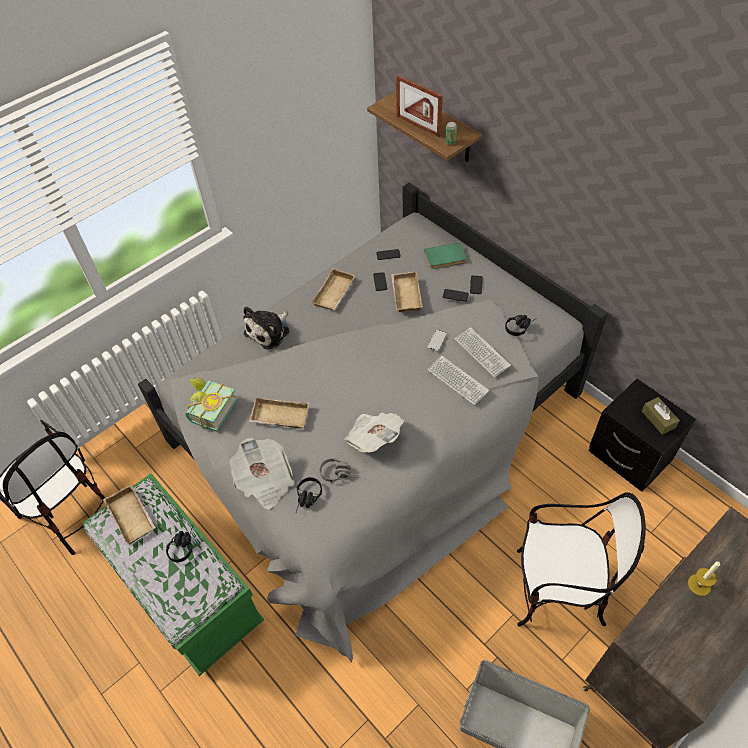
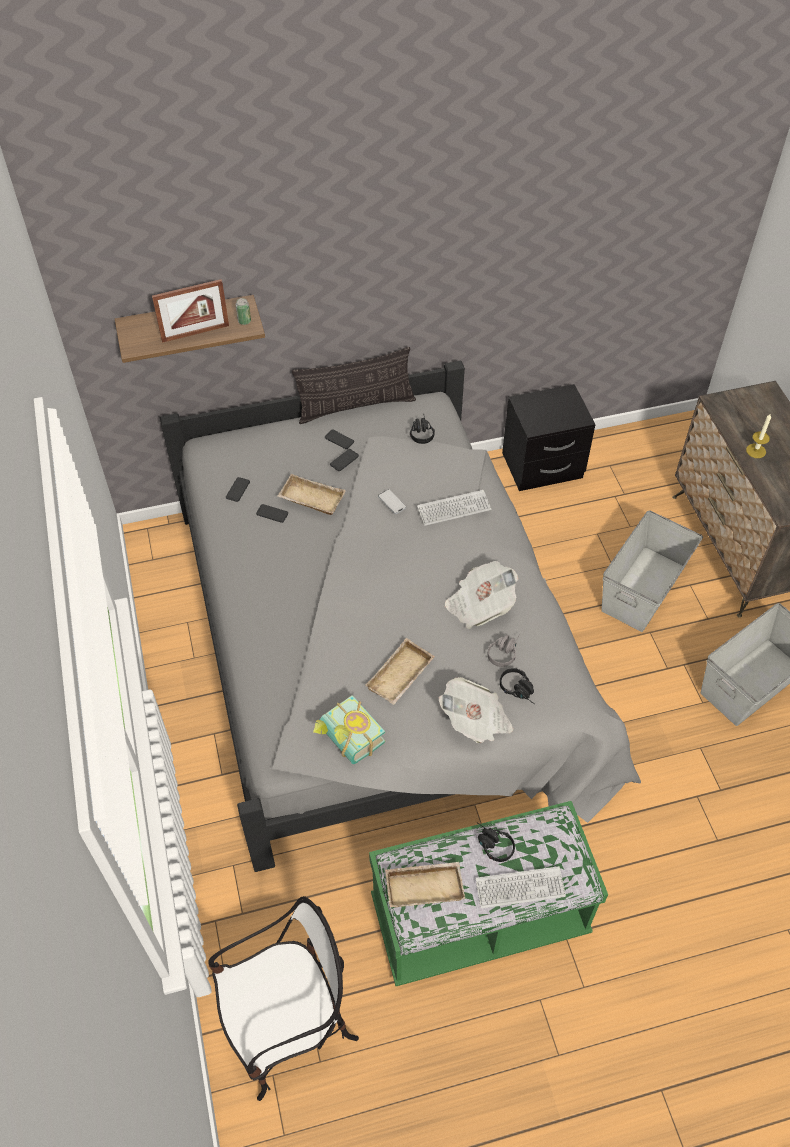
camera: 65 degrees left, 0 degrees up
(269, 331) = (267, 643): plush toy -> none
(335, 294) = (258, 560): beige tray -> none
(445, 258) = (283, 445): green book -> none
(482, 353) = (432, 475): keyboard -> keyboard (520, 888)
(517, 279) = (356, 406): none -> pillow
(557, 591) = (644, 588): chair -> grey storage box
(658, 419) = (560, 407): brown tissue box -> none

